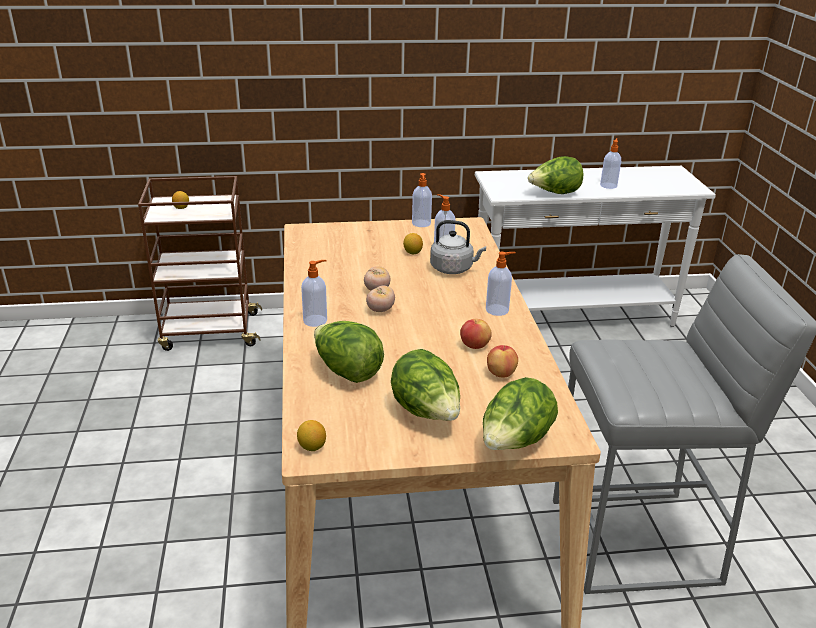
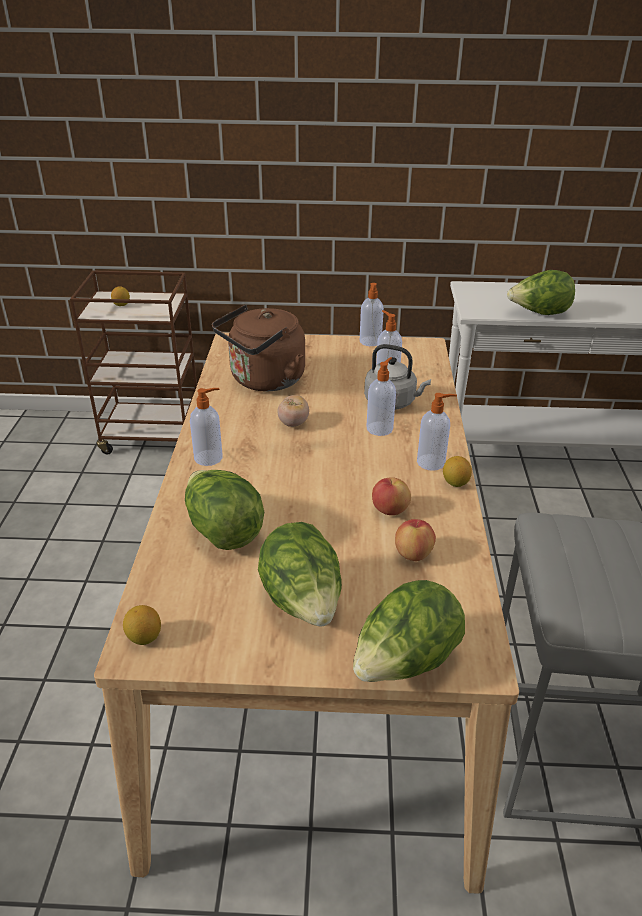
camera: 10 degrees right, 5 degrees up
(341, 260) = (264, 381): none -> brown kettle
(380, 310) = (289, 450): tomato -> none
(412, 252) = (349, 378): lemon -> lemon (455, 483)
(608, 185) = (606, 307): soap dispenser -> soap dispenser (380, 428)

